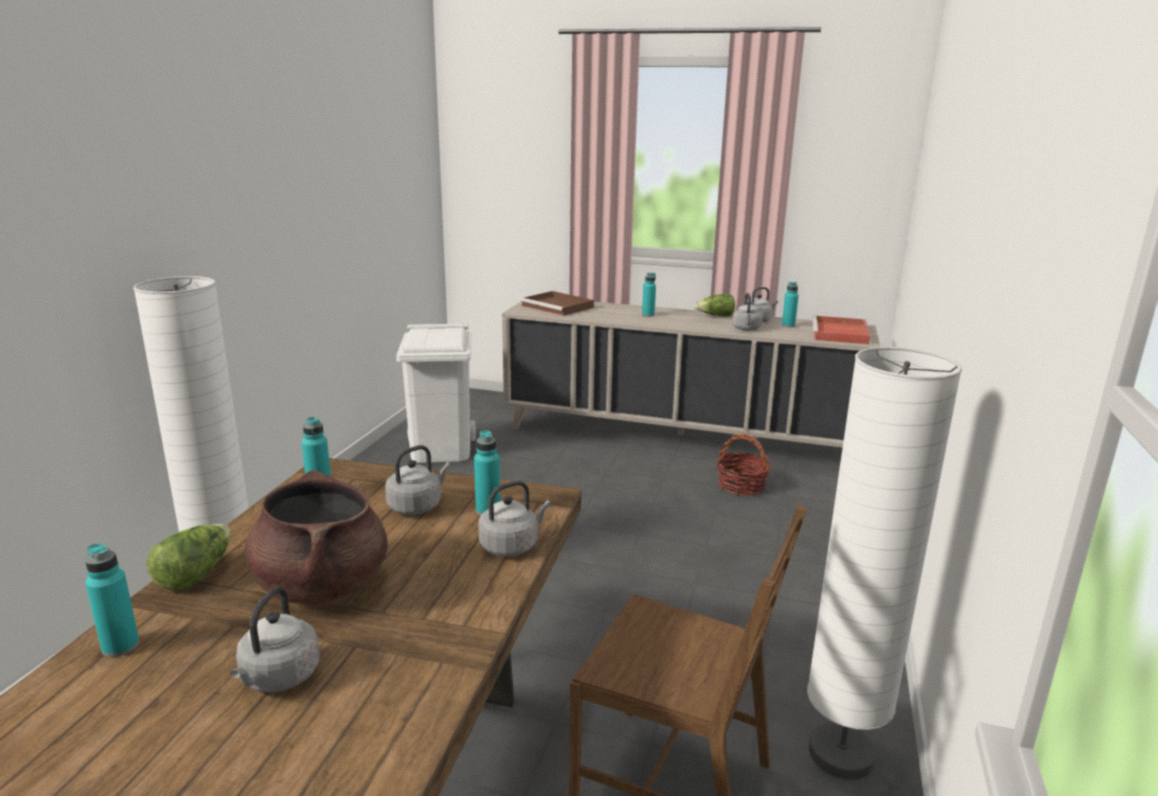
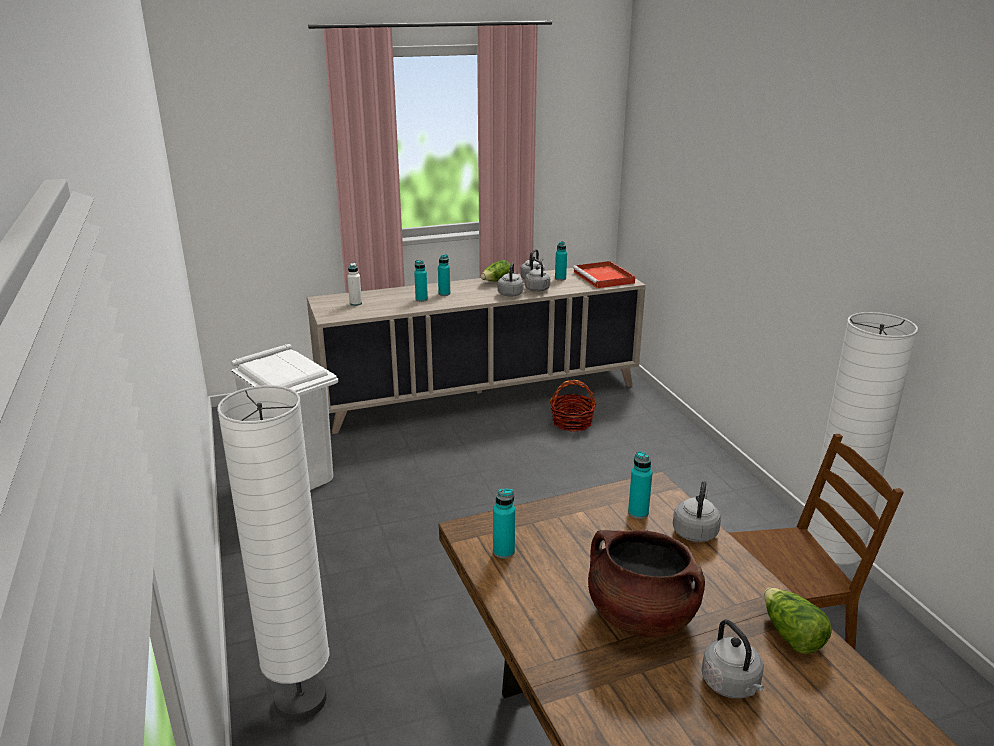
camera: 35 degrees left, 5 degrees up
(120, 646) = (603, 727): turquoise bottle -> turquoise bottle (421, 299)
(195, 574) = (546, 655): lettuce -> lettuce (791, 635)
(417, 506) = (589, 530): grey kettle -> grey kettle (510, 293)
(558, 307) = (355, 303): brown tray -> white bottle

